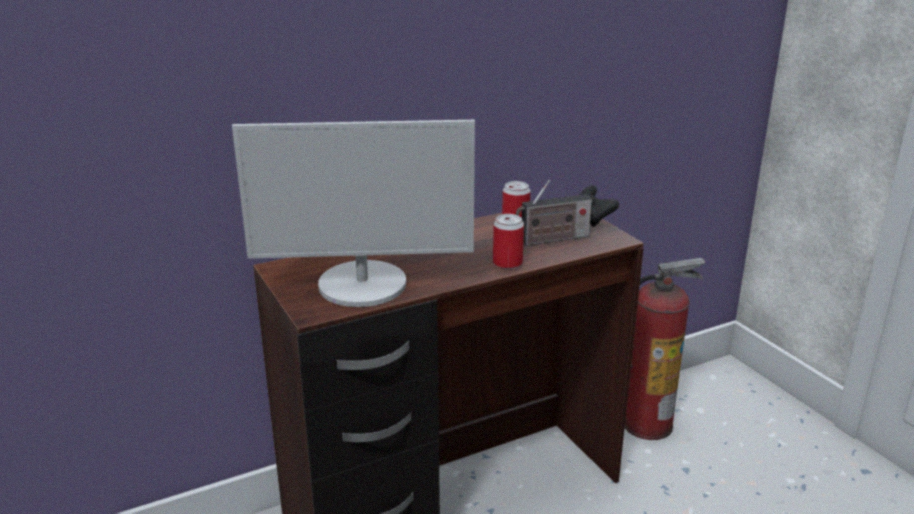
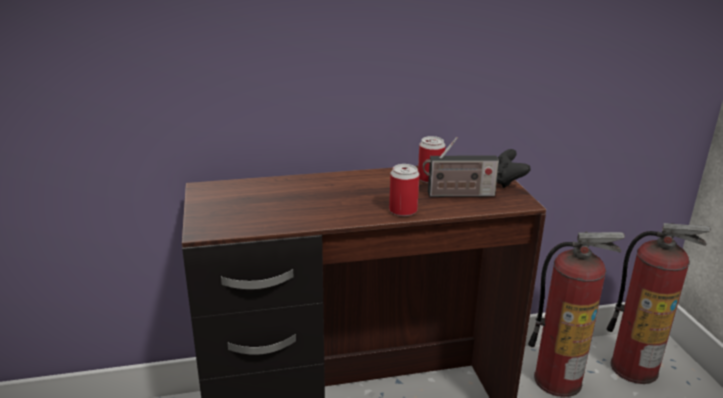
camera: 15 degrees right, 0 degrees up
(363, 285) = (262, 212): monitor -> none
(717, 398) = (634, 368): none -> fire extinguisher

